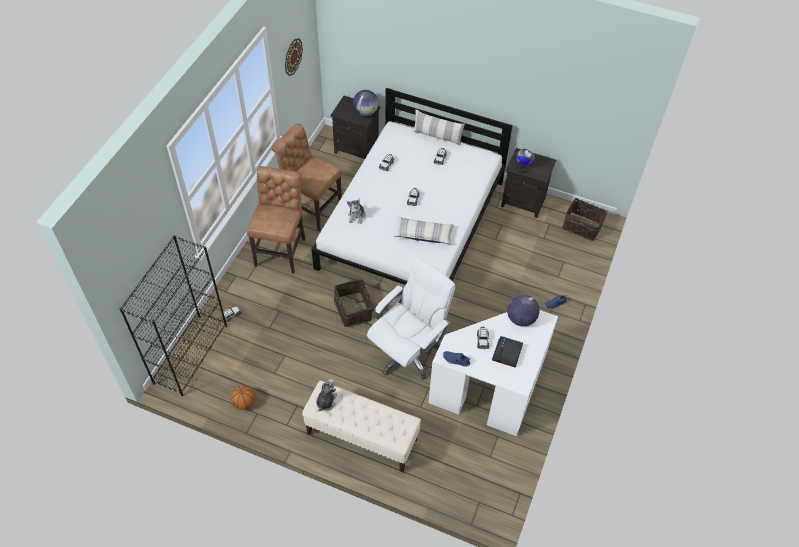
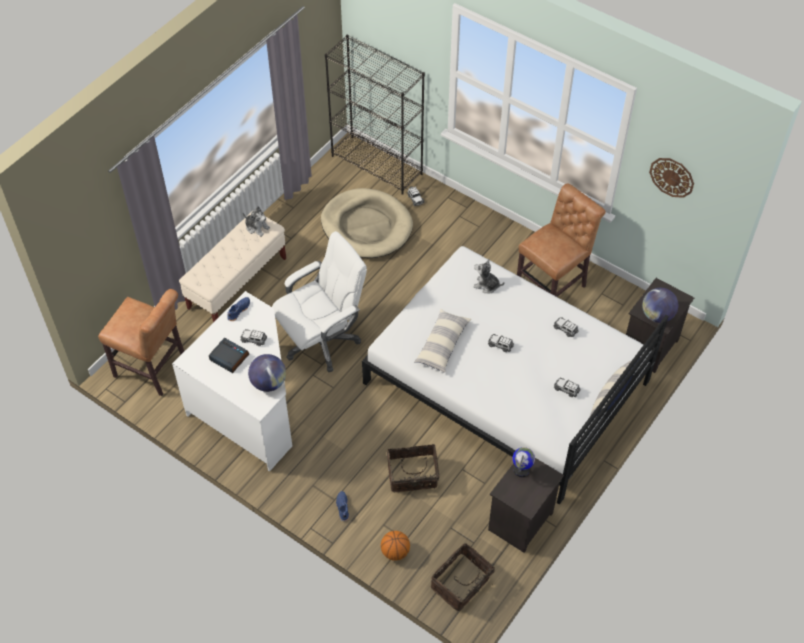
camera: 105 degrees right, 0 degrees up
(244, 403) = (308, 199): basketball -> basketball (395, 552)
(271, 346) = (366, 226): none -> beige dog bed
(281, 250) = (494, 250): brown chair -> brown chair (154, 369)
(354, 309) = (393, 302): basket -> basket (412, 476)
(408, 352) = (322, 341): white office chair -> white office chair turned 90 degrees counterclockwise

